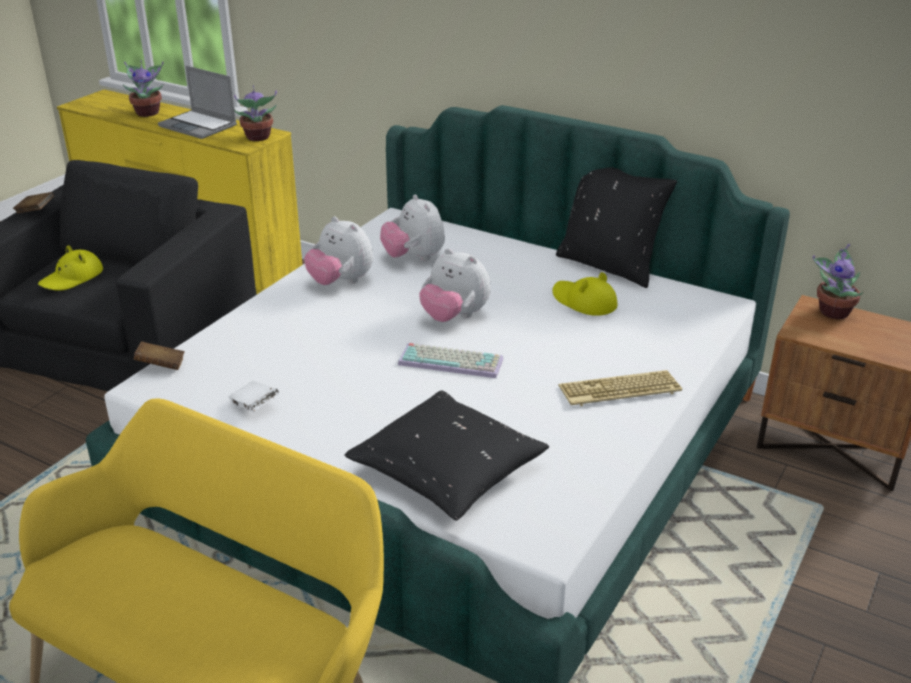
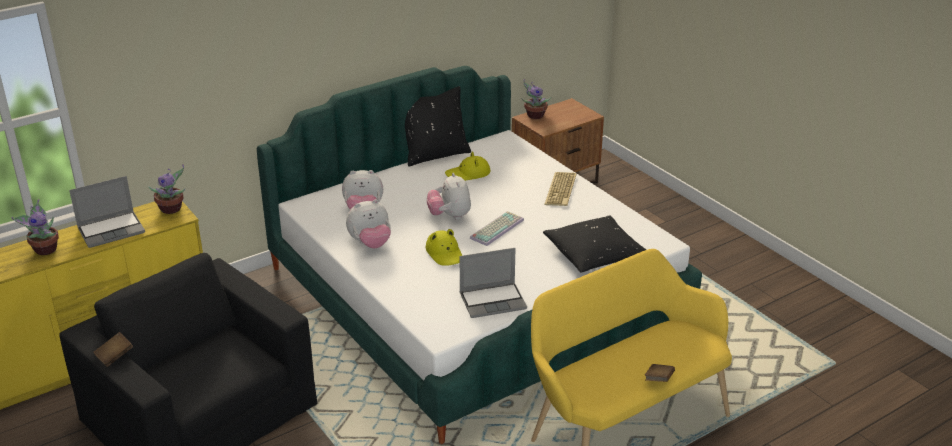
camera: 65 degrees left, 0 degrees up
(72, 278) = (195, 375): yellow hat -> yellow hat (445, 253)
(161, 366) = (420, 328): brown book -> brown book (658, 380)
(254, 406) = (493, 301): white book -> laptop
(454, 317) = (450, 216): plush toy -> plush toy turned 105 degrees clockwise

